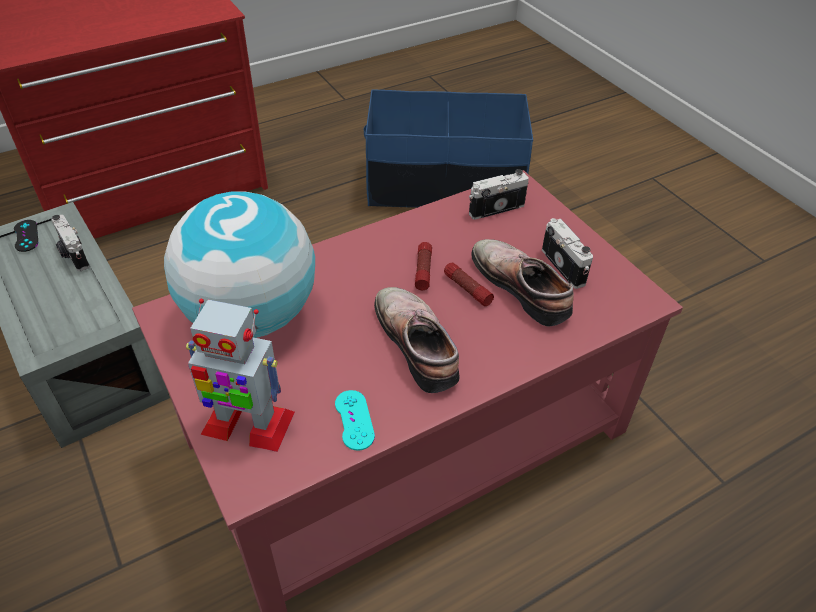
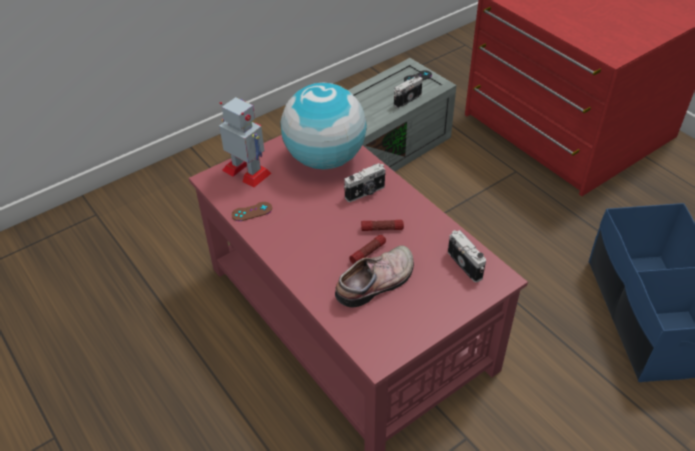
camera: 85 degrees right, 0 degrees up
(247, 423) = (247, 172): toy robot -> toy robot turned 120 degrees clockwise
(354, 420) = (252, 211): turquoise game controller -> brown game controller
(420, 343) = (313, 233): shoe -> none
(565, 266) = (405, 308): camera -> camera (365, 193)

